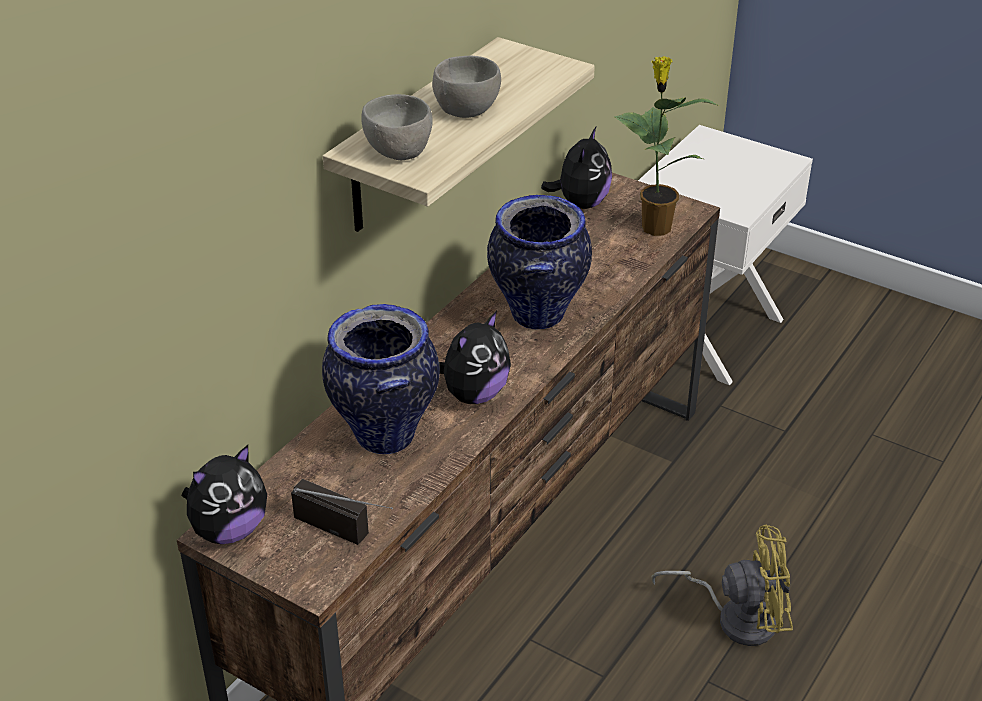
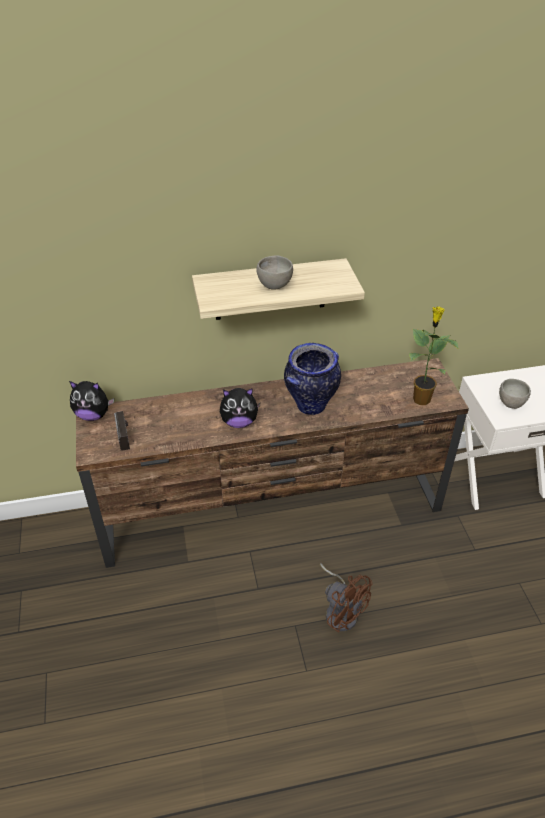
camera: 45 degrees right, 5 degrees up
(384, 435) = (186, 416): vase -> none
(397, 152) = (218, 288): grey bowl -> grey bowl (510, 402)
(580, 203) = (403, 368): plush toy -> none
(736, 617) = (341, 610): yellow fan -> brown fan

